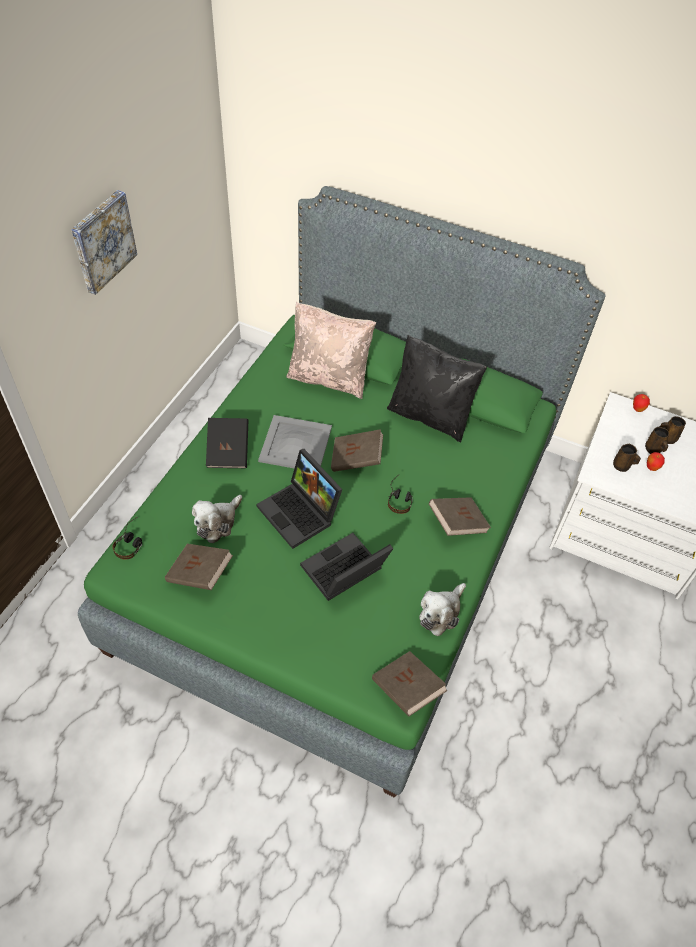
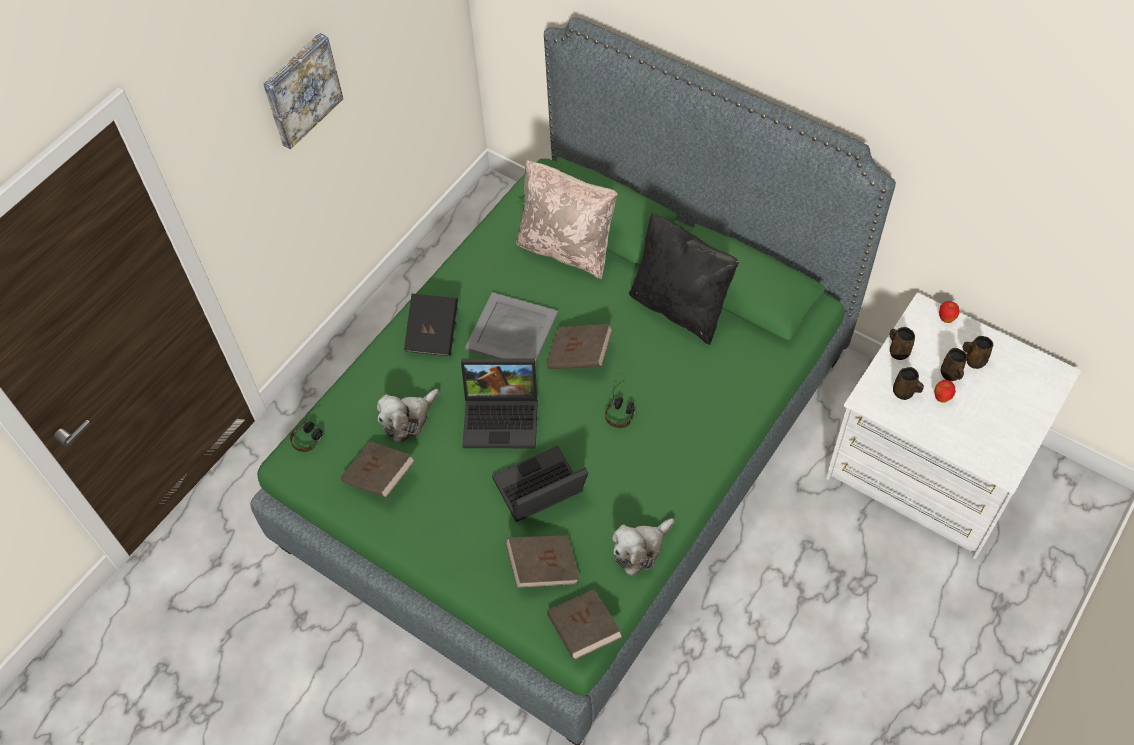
camera: 15 degrees right, 5 degrees up
(301, 513) = (503, 416): laptop -> laptop turned 60 degrees counterclockwise
(457, 523) = (683, 446): brown book -> brown book (543, 567)
(608, 436) = (898, 351): none -> brown mug

